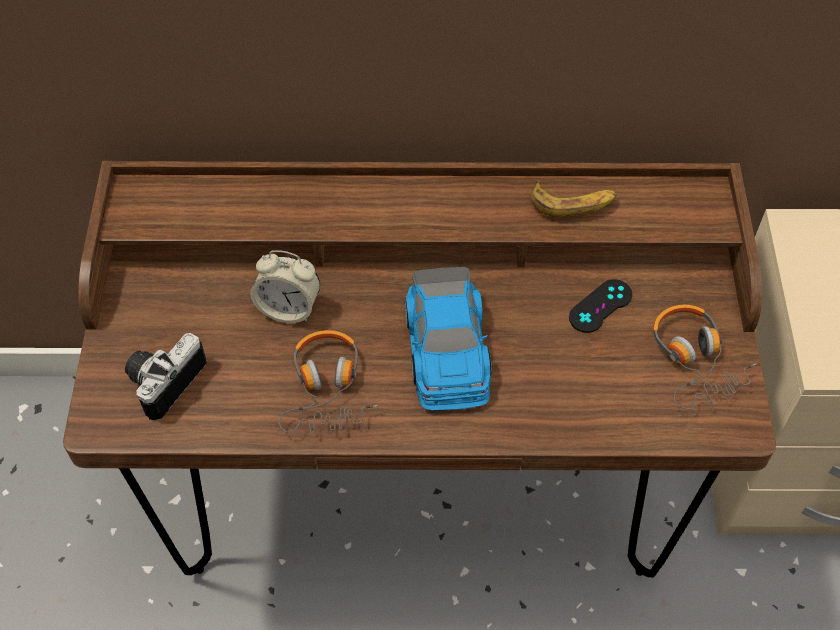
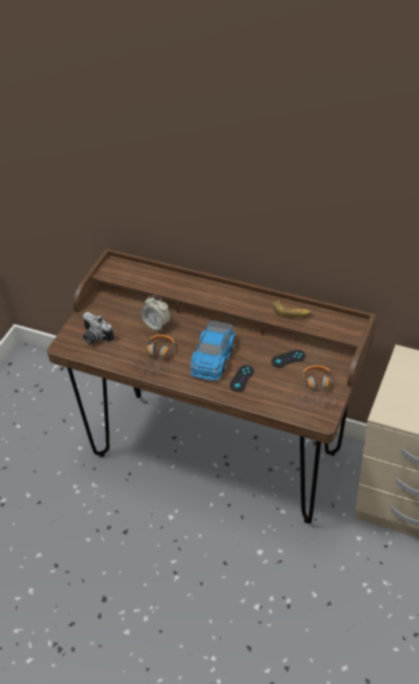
camera: 25 degrees right, 10 degrees down
(163, 380) = (94, 337): camera -> camera turned 105 degrees counterclockwise
(531, 381) = (242, 378): none -> black game controller

